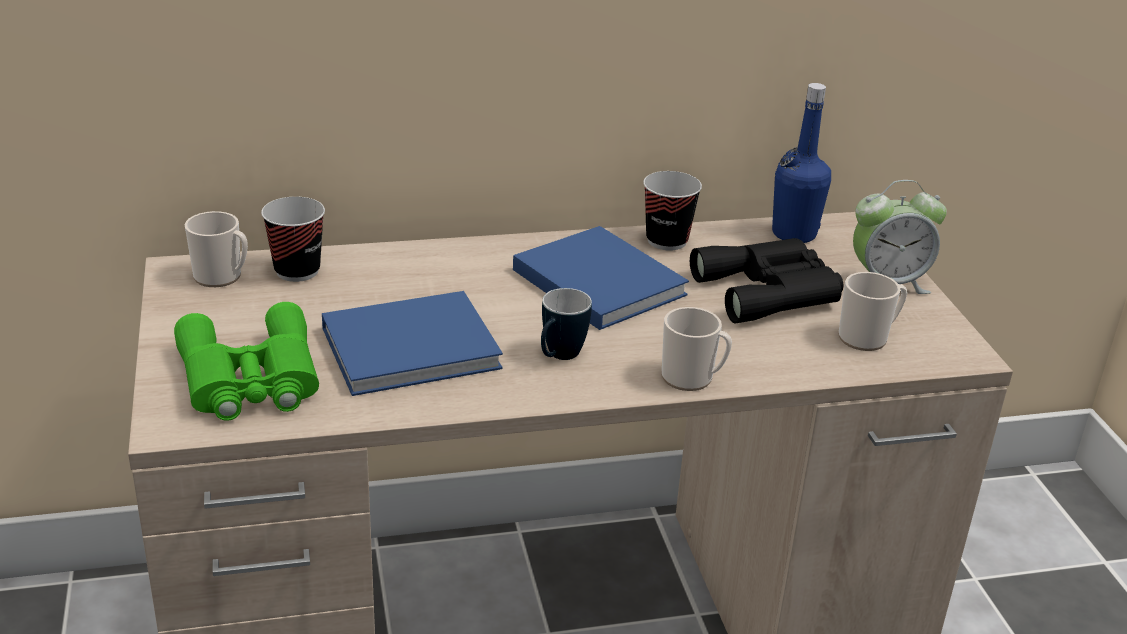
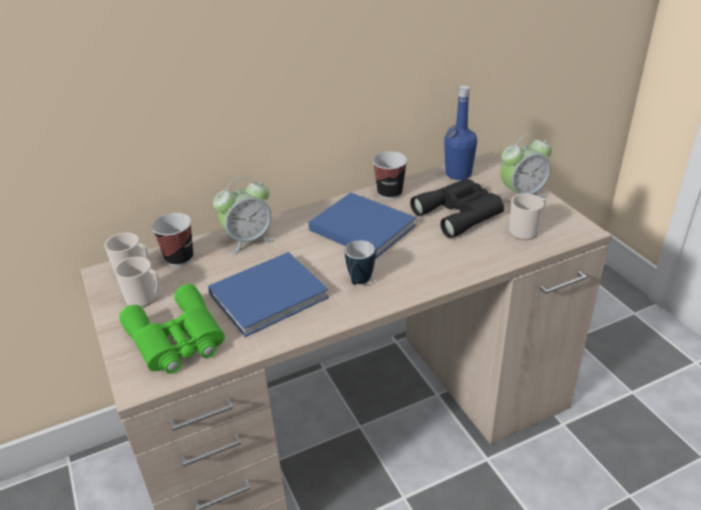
camera: 10 degrees left, 5 degrees up
(412, 266) = (248, 240): none -> alarm clock
(692, 378) = (441, 279): mug -> mug (145, 298)

